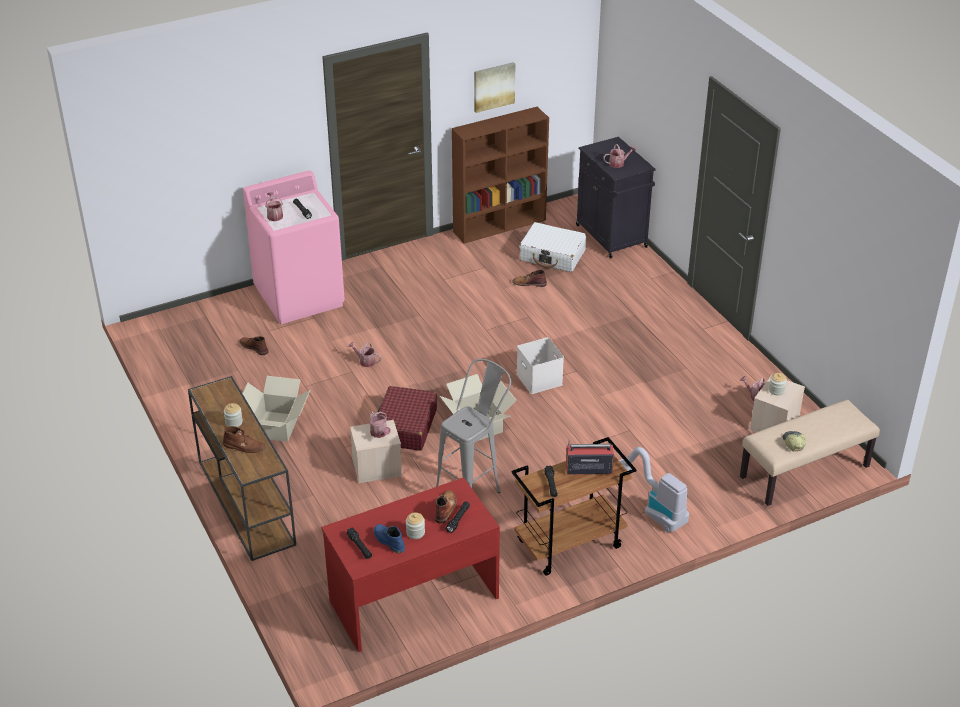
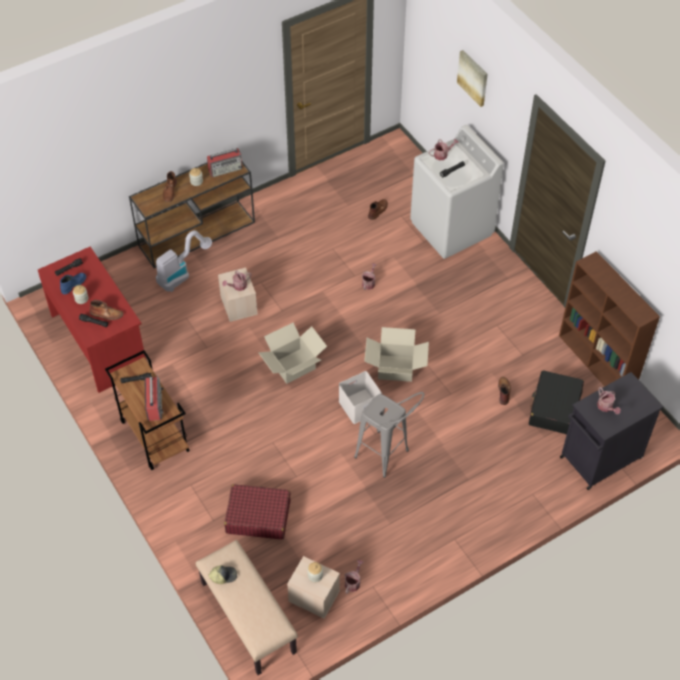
camera: 85 degrees right, 15 degrees up
(220, 396) = (226, 169): none -> radio
(275, 426) = (282, 238): cardboard box -> cardboard box (395, 368)
(300, 296) = (451, 228): pink washing machine -> white washing machine
(405, 427) = (287, 317): red suitcase -> red suitcase (258, 516)
(474, 487) = (218, 369): grey stool -> grey stool (388, 458)
(493, 86) = (637, 260): picture -> picture (473, 77)
(552, 255) = (554, 408): white suitcase -> black suitcase
(654, 509) = (195, 495): vacuum cleaner -> vacuum cleaner (182, 273)

